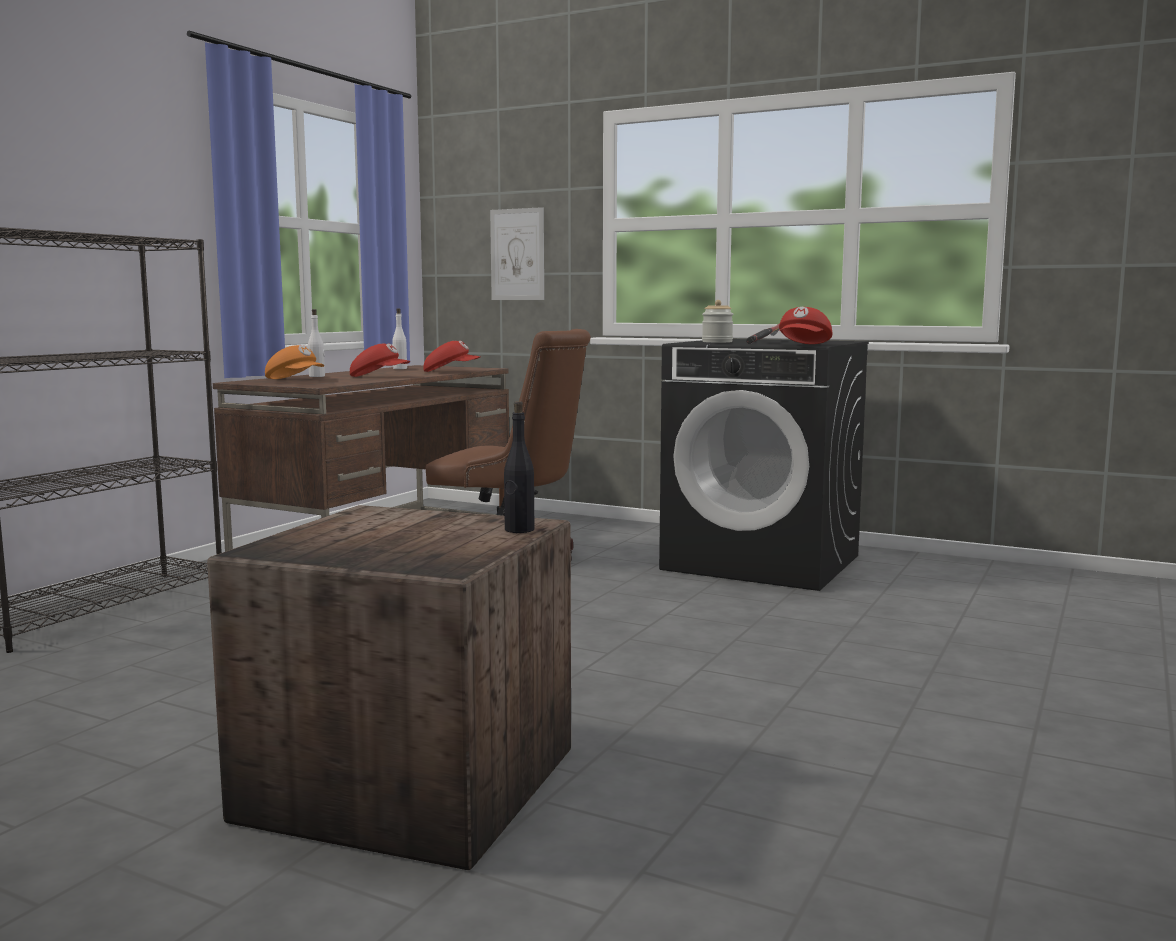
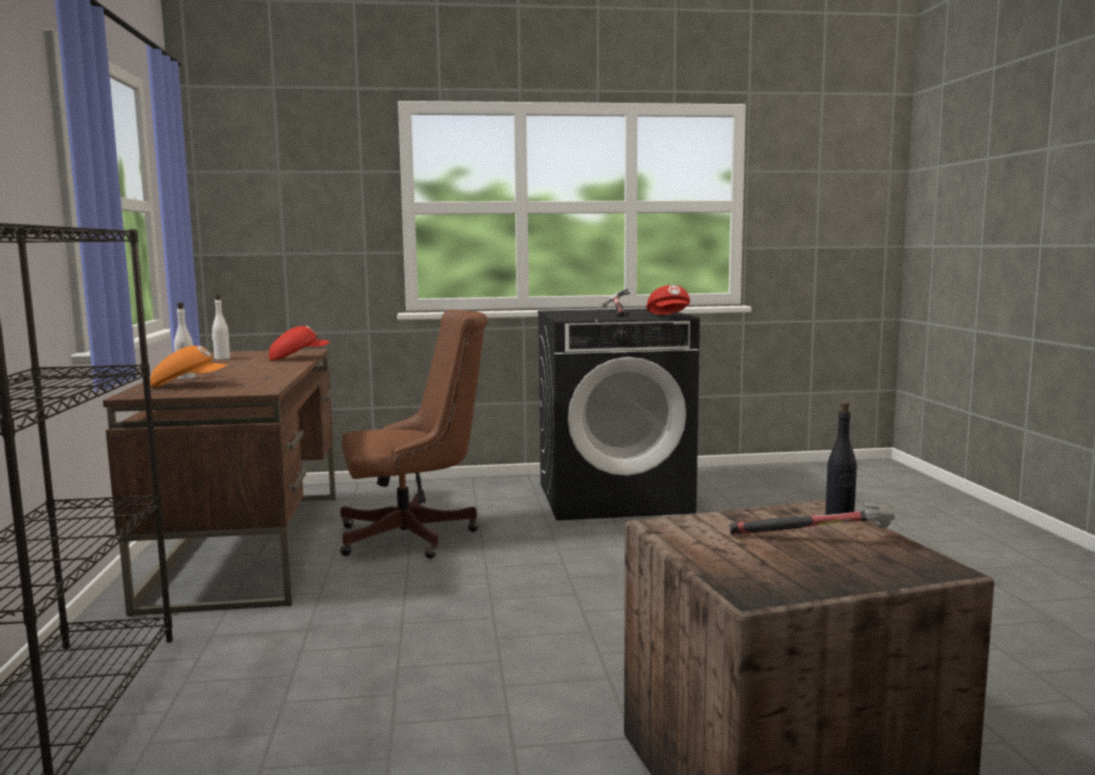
camera: 35 degrees left, 0 degrees up
(379, 377) = (261, 371): red cap -> none
(433, 537) = (816, 540): none -> hammer
(517, 254) = (305, 234): picture -> none
(717, 342) = (581, 316): jar -> none

